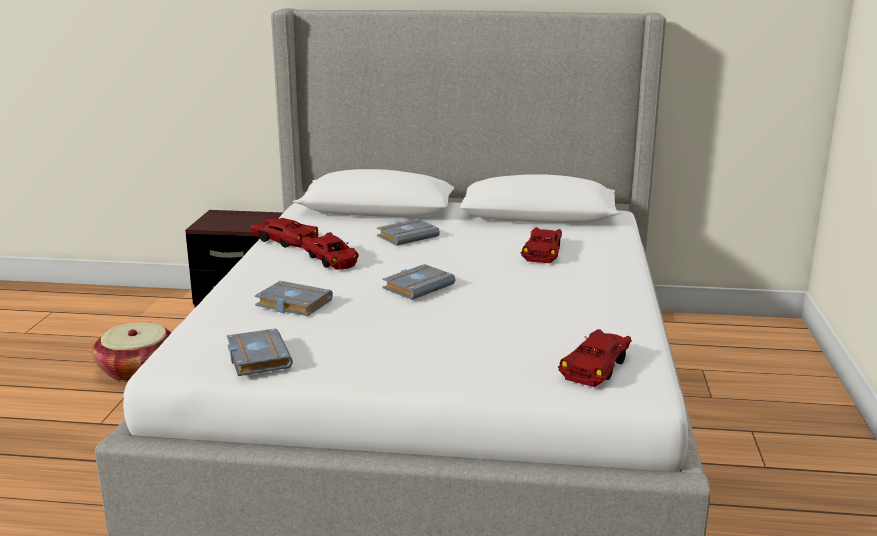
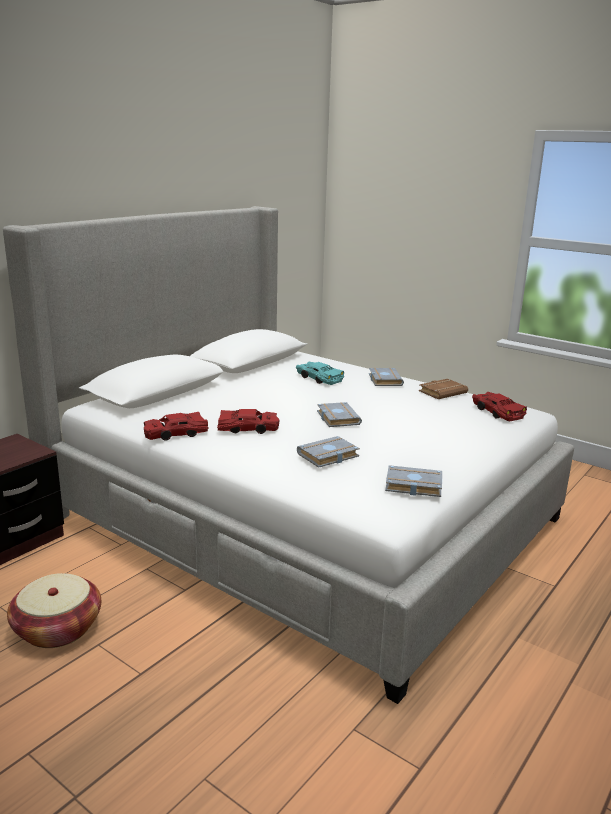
camera: 60 degrees left, 0 degrees up
(408, 236) = (232, 399): grey book -> grey book (383, 380)
(543, 252) = (319, 378): red toy car -> turquoise toy car
(621, 321) = (442, 392): none -> brown book

